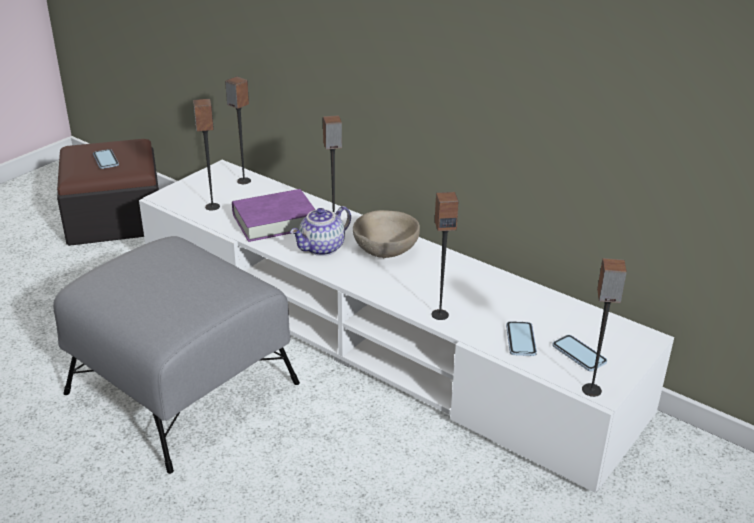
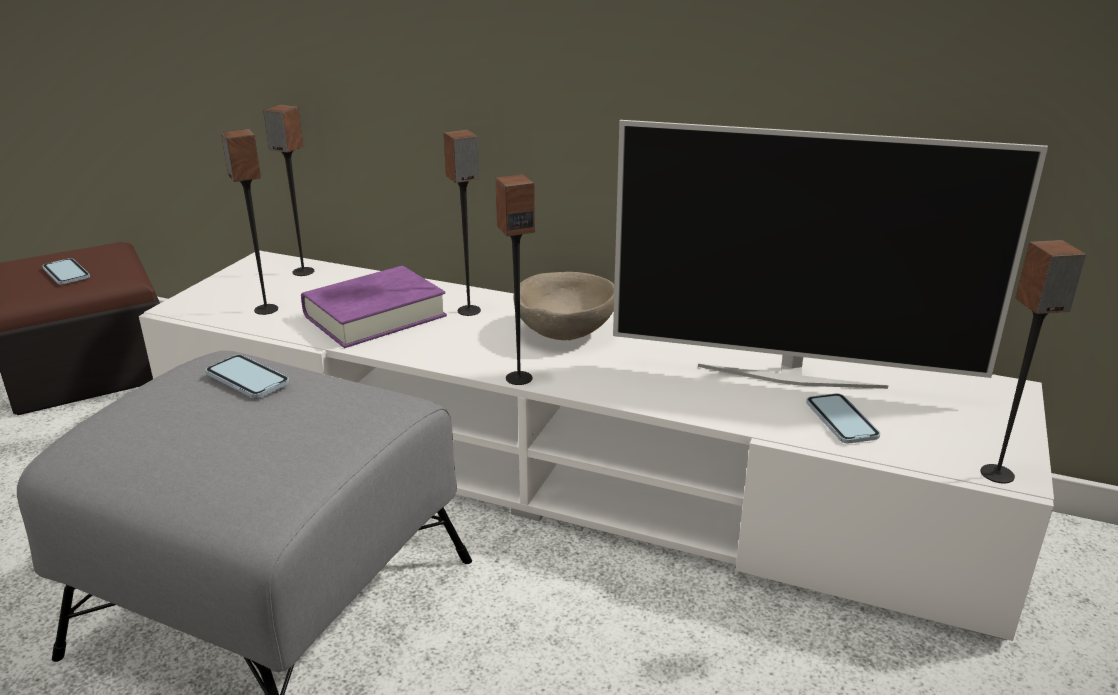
camera: 15 degrees left, 5 degrees down
(322, 248) = (467, 341): teapot -> none
(440, 314) = (699, 404): speaker -> speaker (519, 378)
(510, 305) = (790, 375): none -> television
(579, 354) = (937, 426): phone -> phone (247, 379)

